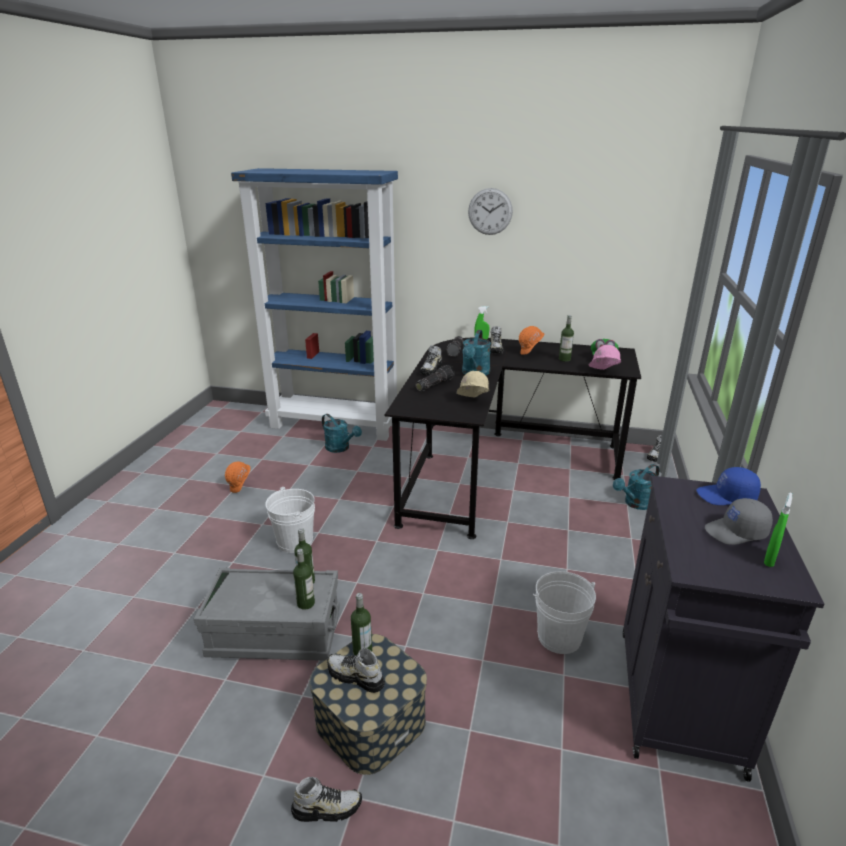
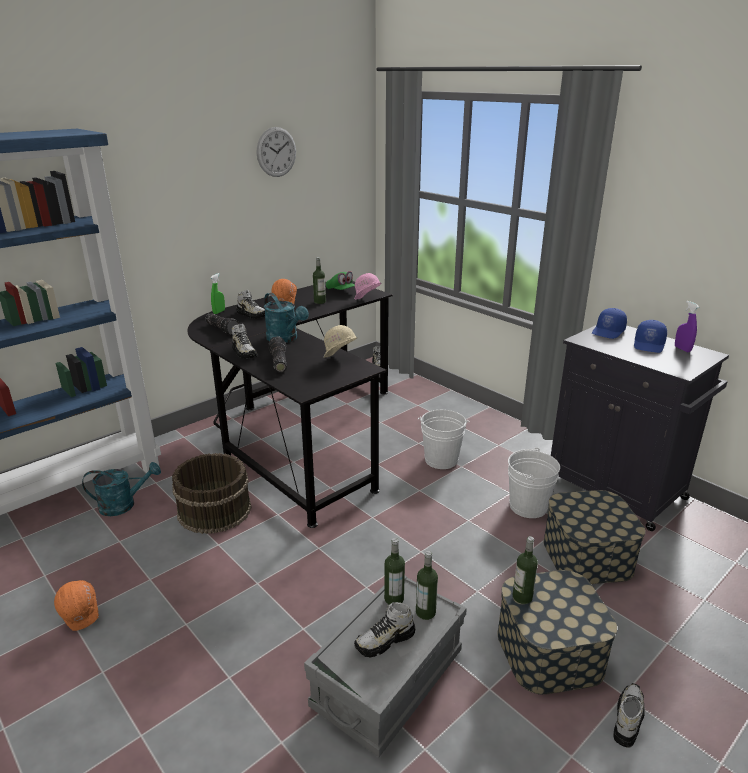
camera: 55 degrees left, 0 degrees up
(295, 541) = (252, 607): white bucket -> white bucket (441, 460)
(355, 677) = (552, 613): shoe -> shoe (385, 641)
(369, 480) = (213, 510): none -> brown bucket
(490, 211) = (195, 167): wall clock -> wall clock (276, 152)
(529, 709) = (587, 555): none -> storage box
(635, 504) = (421, 402): turquoise watering can -> none
(736, 532) = (649, 345): grey cap -> blue cap
(769, 559) = (682, 349): green spray bottle -> purple spray bottle

